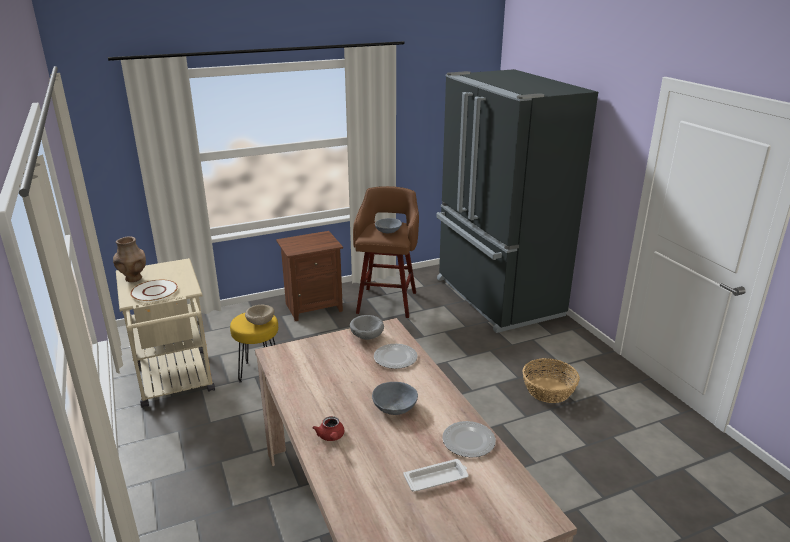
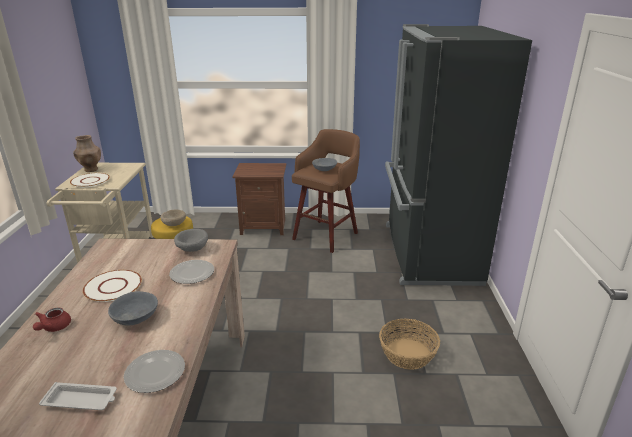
camera: 25 degrees right, 0 degrees up
(337, 388) = (113, 286): none -> white plate

